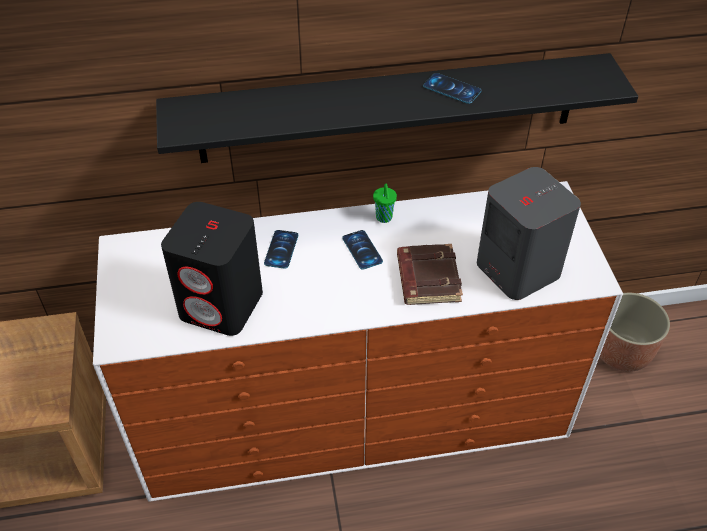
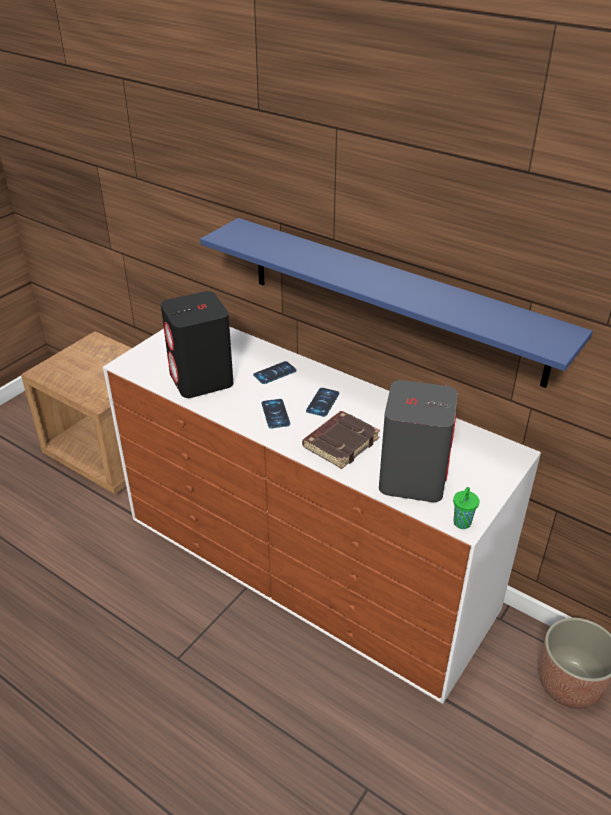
camera: 45 degrees right, 10 degrees down
(384, 218) = (363, 394): green cup -> green cup (461, 524)
(389, 109) = (392, 299): black shelf -> blue shelf
(452, 89) = (422, 292): phone -> phone (275, 414)

